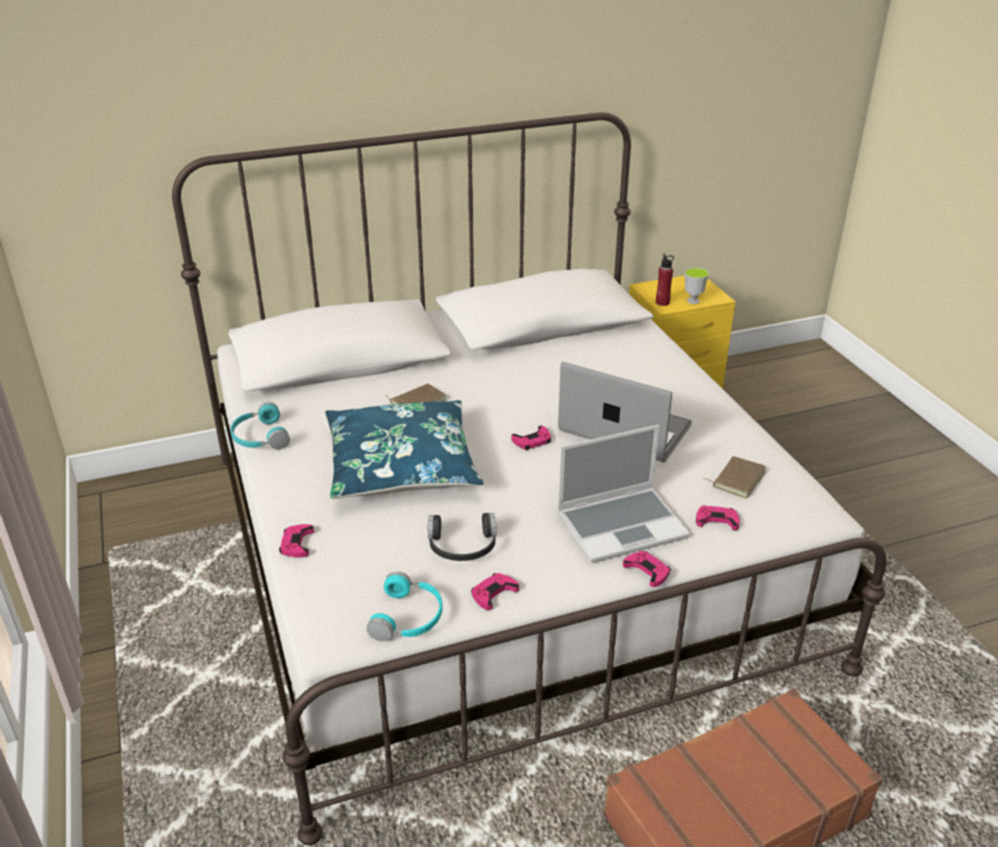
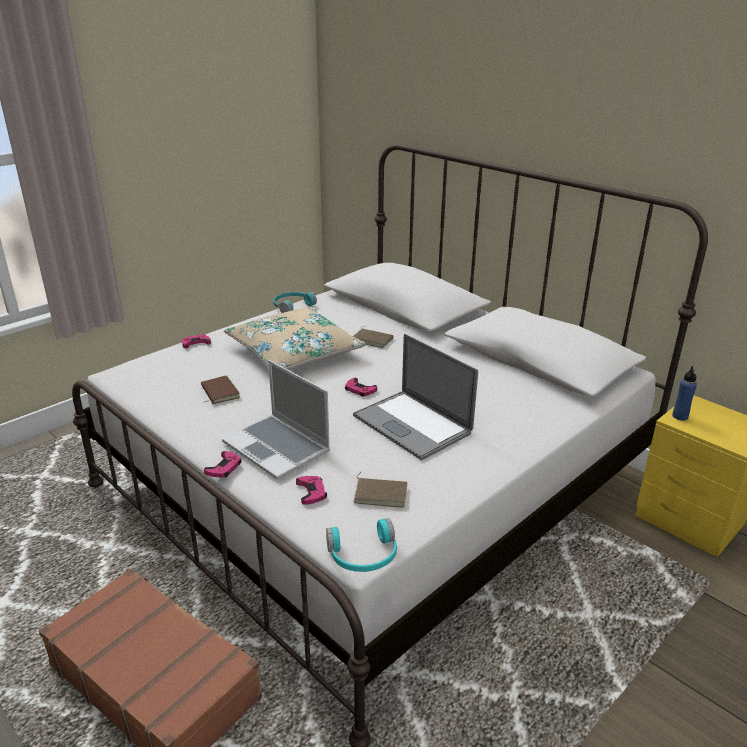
camera: 65 degrees right, 5 degrees down
(401, 465) = (294, 352): blue pillow -> beige pillow
(409, 617) = (142, 392): turquoise headphones -> turquoise headphones (363, 556)
(462, 547) = (218, 392): black headphones -> brown book
(493, 593) = (175, 413): pink game controller -> none
(624, 428) = (412, 424): laptop -> laptop turned 135 degrees clockwise
(662, 302) = (680, 416): red bottle -> blue bottle
(693, 301) = (709, 432): cup -> none

